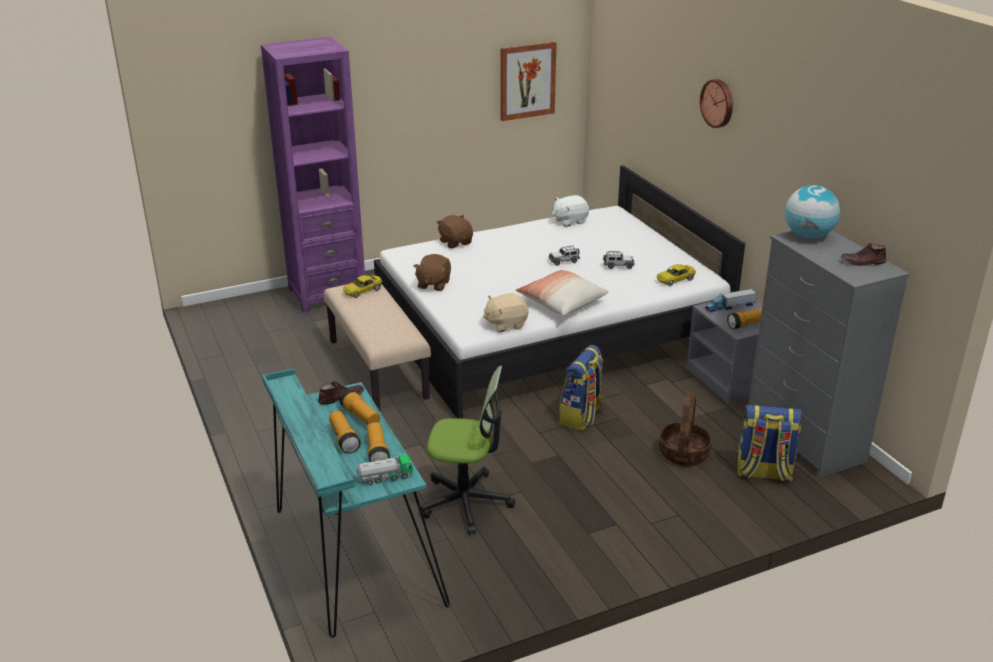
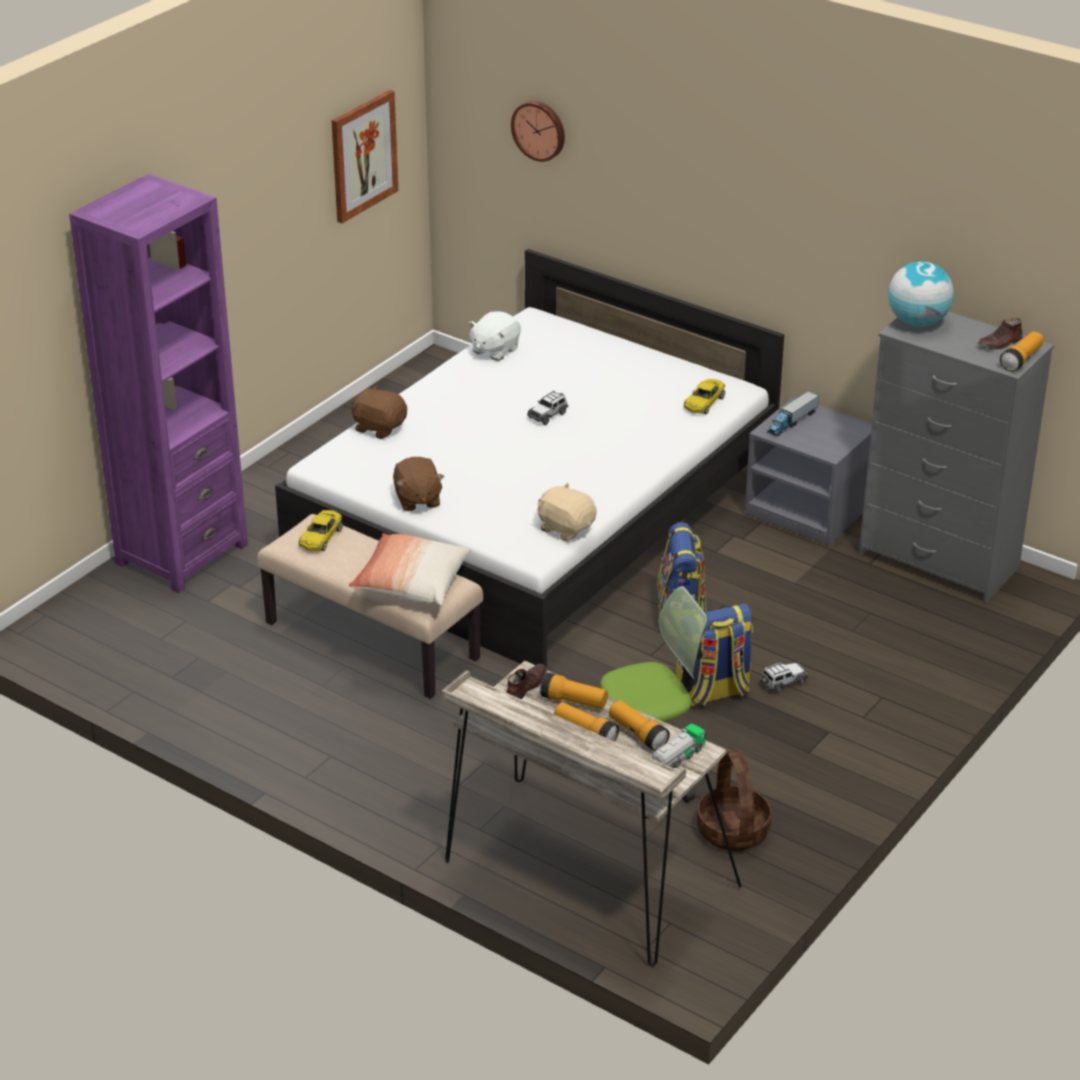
camera: 30 degrees left, 5 degrees up
(353, 555) = (583, 875): turquoise desk -> beige desk
(505, 324) = (566, 528): beige plush toy -> beige plush toy turned 90 degrees clockwise
(561, 303) = (602, 478): pillow -> pillow (411, 583)
(618, 265) = (620, 402): toy car -> toy car (783, 682)
(684, 453) = (830, 623): basket -> basket (733, 831)
(718, 103) = (712, 160): wall clock -> wall clock (539, 130)
(747, 324) = (830, 440): flashlight -> flashlight (1021, 360)
(763, 472) = (928, 617): backpack -> backpack (712, 692)

